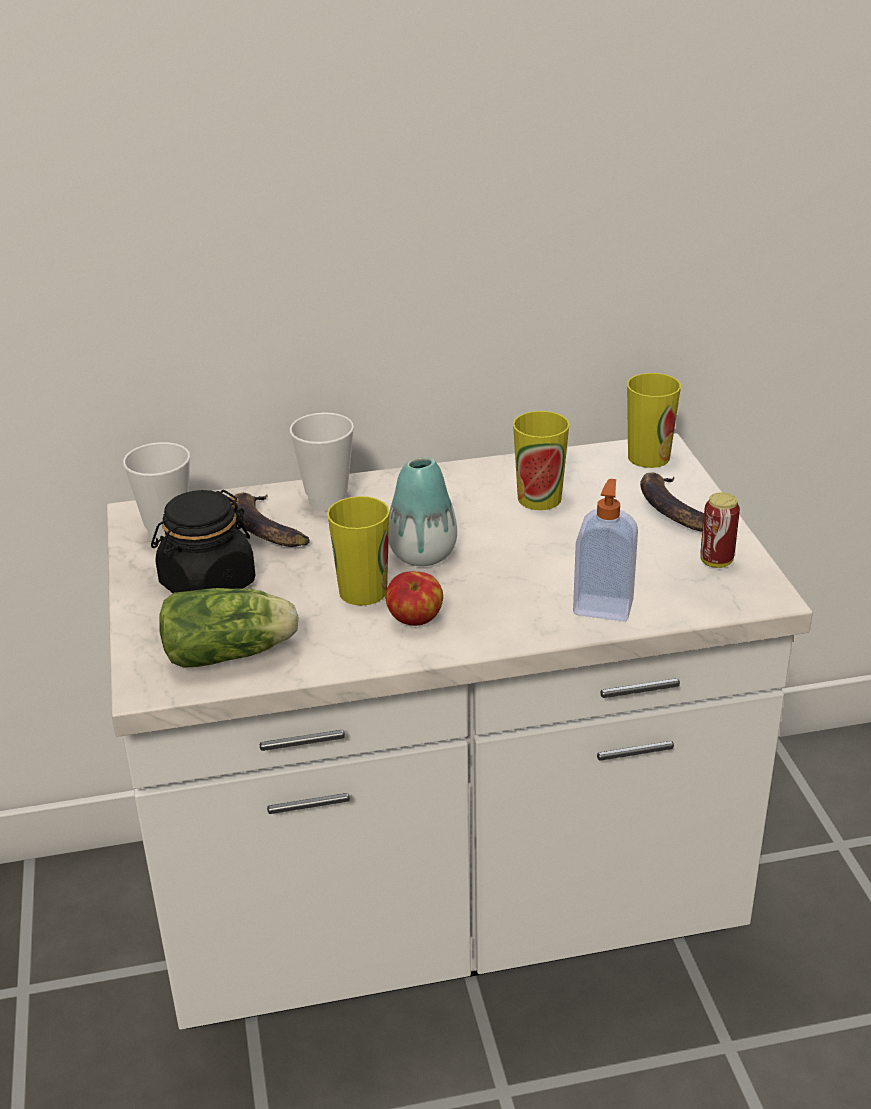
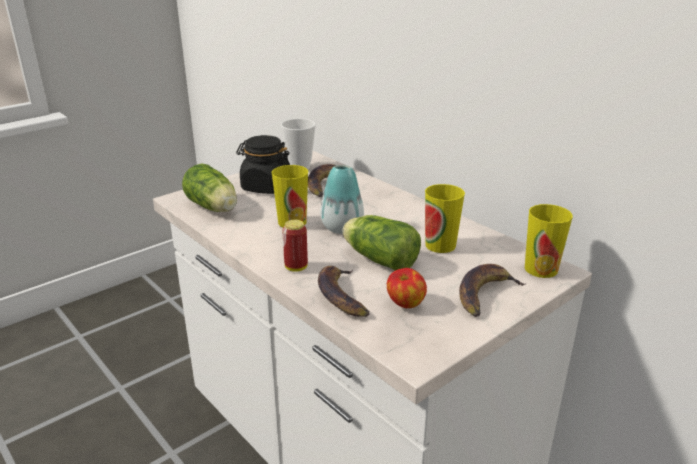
camera: 60 degrees right, 5 degrees down
(327, 501) = (367, 191): cup -> none
(415, 620) = (277, 242): apple -> apple (405, 304)
(534, 552) = (378, 259): none -> lettuce
(603, 606) = (341, 296): soap dispenser -> banana
(716, 561) = (438, 327): can -> can (296, 267)

